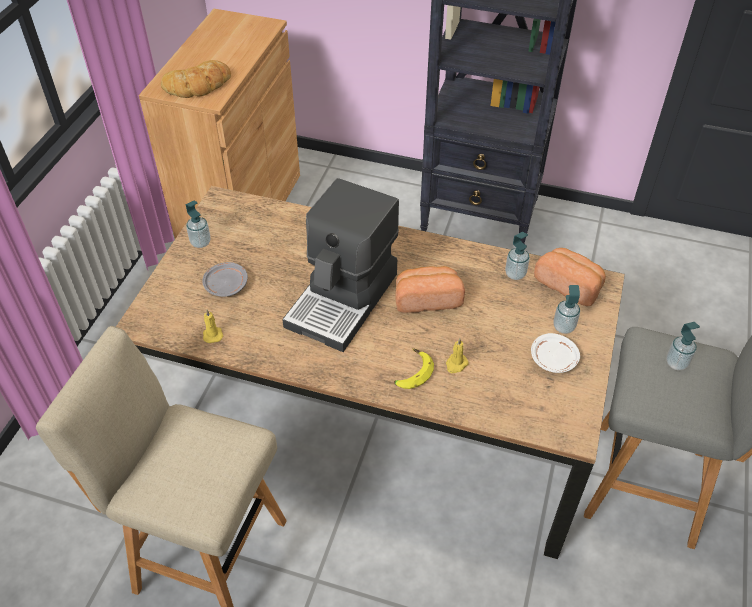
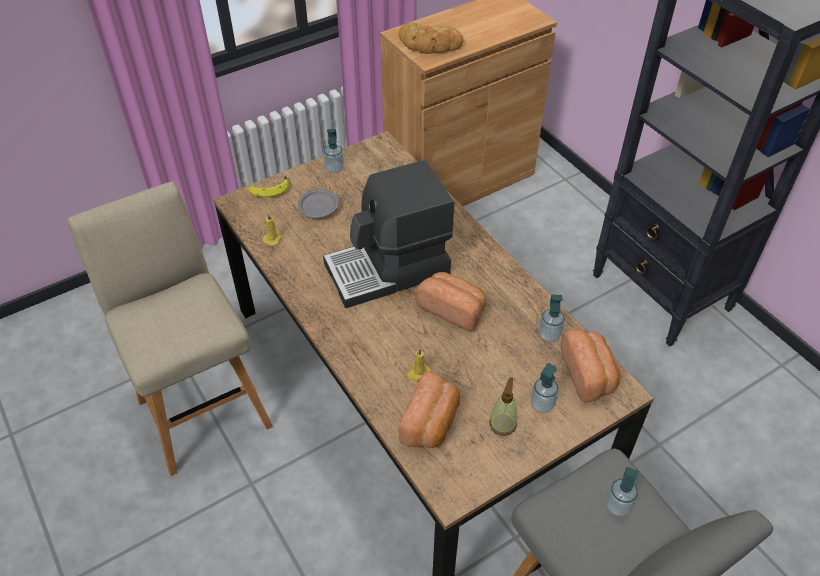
camera: 40 degrees right, 0 degrees up
(411, 372) = (377, 356): banana -> banana (269, 189)
(505, 393) = (431, 422): none -> bread
(554, 359) = (502, 424): white plate -> soap dispenser

